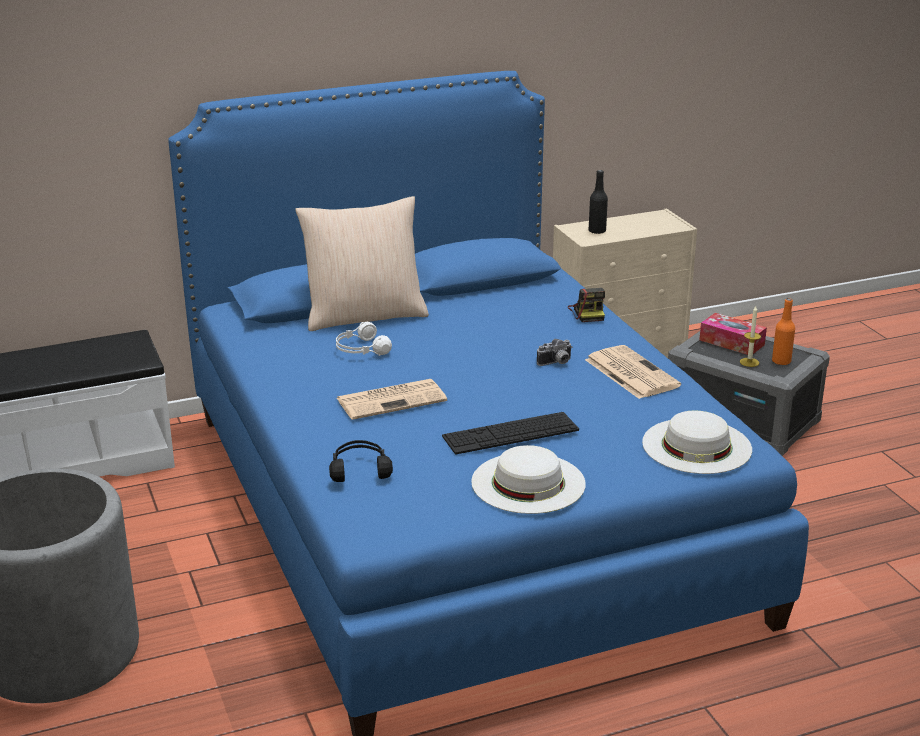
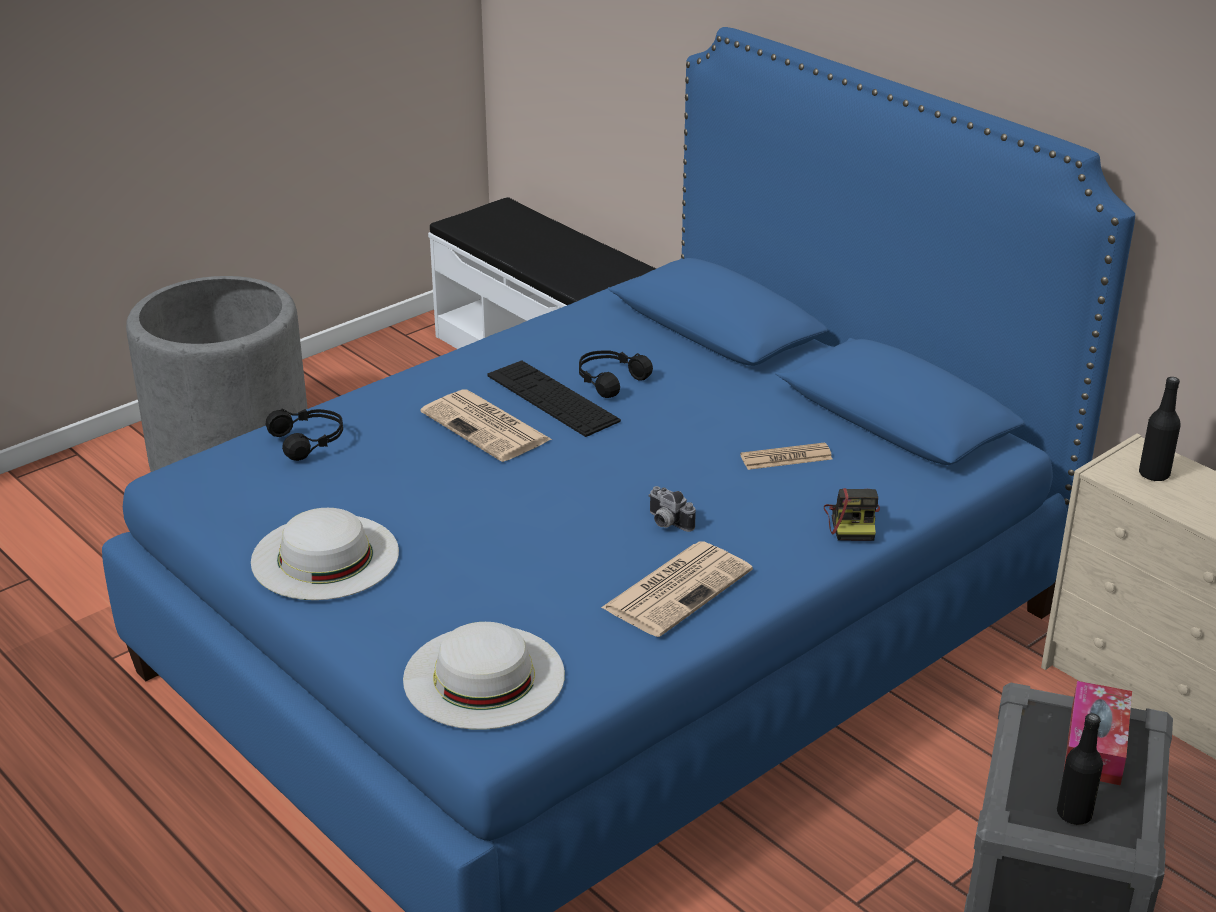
camera: 70 degrees right, 5 degrees up
(361, 349) = (609, 380): white headphones -> black headphones
(364, 315) = (706, 362): beige pillow -> none
(504, 316) = (786, 457): none -> newspaper
(510, 433) = (438, 520): keyboard -> keyboard (552, 398)
(588, 313) = (853, 522): camera -> camera turned 60 degrees counterclockwise
(749, 362) = (1035, 775): candle -> none
(781, 361) = (1074, 814): orange bottle -> black bottle

